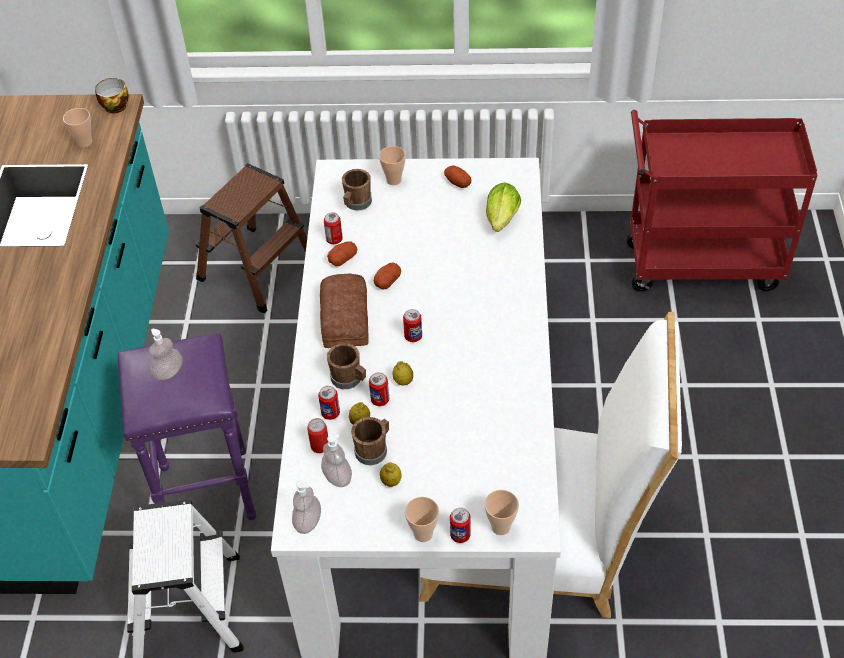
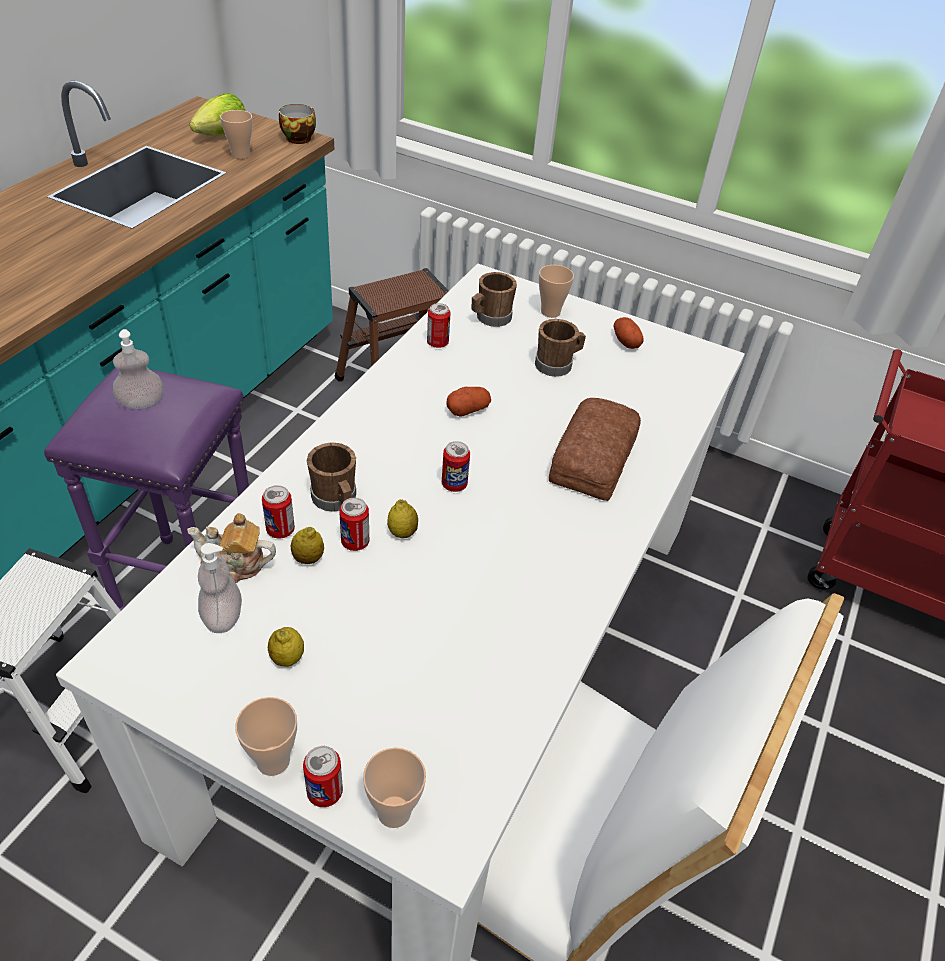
camera: 20 degrees right, 5 degrees down
(308, 521) = (135, 659): soap dispenser -> none
(320, 446) = (234, 564): can -> teapot
(343, 259) = (432, 366): potato -> none
(346, 317) = (388, 428): bread -> bread (596, 458)
(373, 449) = (298, 602): brown mug -> brown mug (557, 365)
(501, 221) = (655, 401): lettuce -> lettuce (219, 136)

